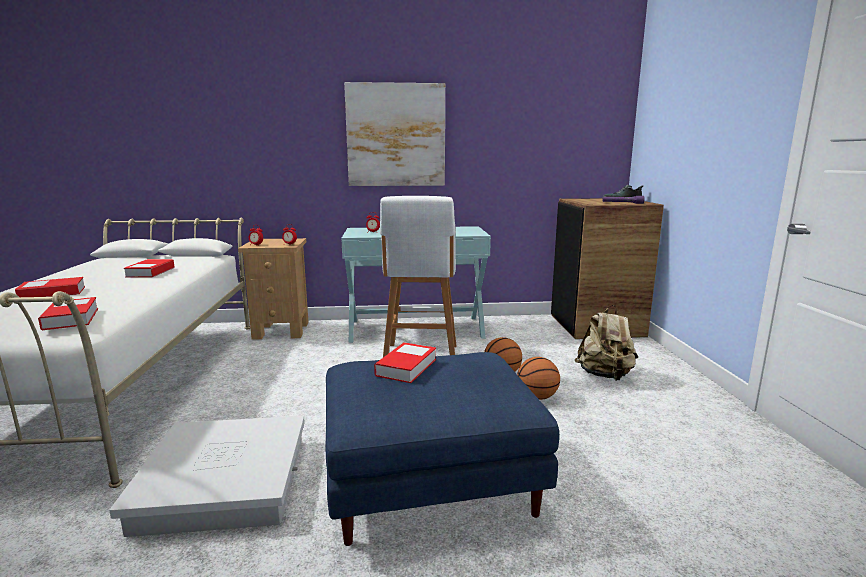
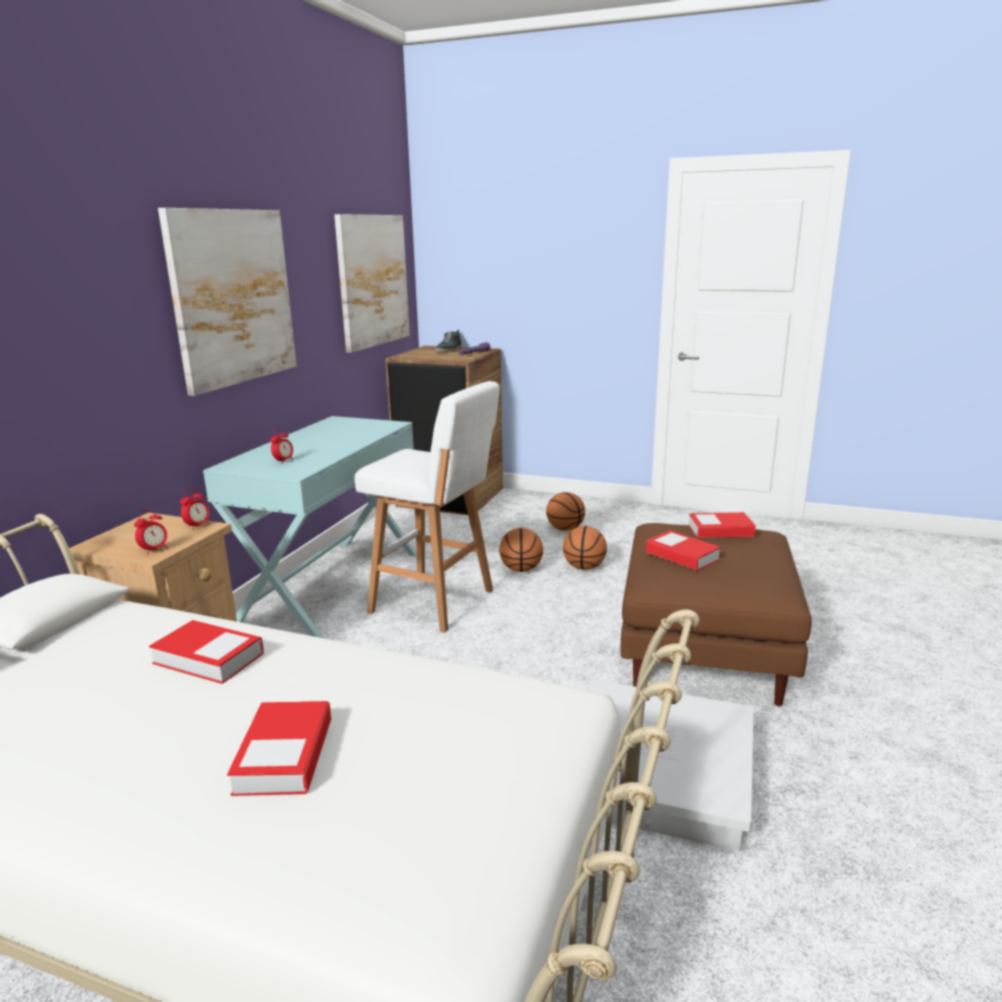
camera: 65 degrees left, 5 degrees up
(71, 318) = (514, 706): book -> book (720, 531)
(428, 483) = (705, 651): blue ottoman -> brown ottoman
(559, 137) = (373, 281): none -> picture
(605, 375) = (565, 529): beige backpack -> basketball

